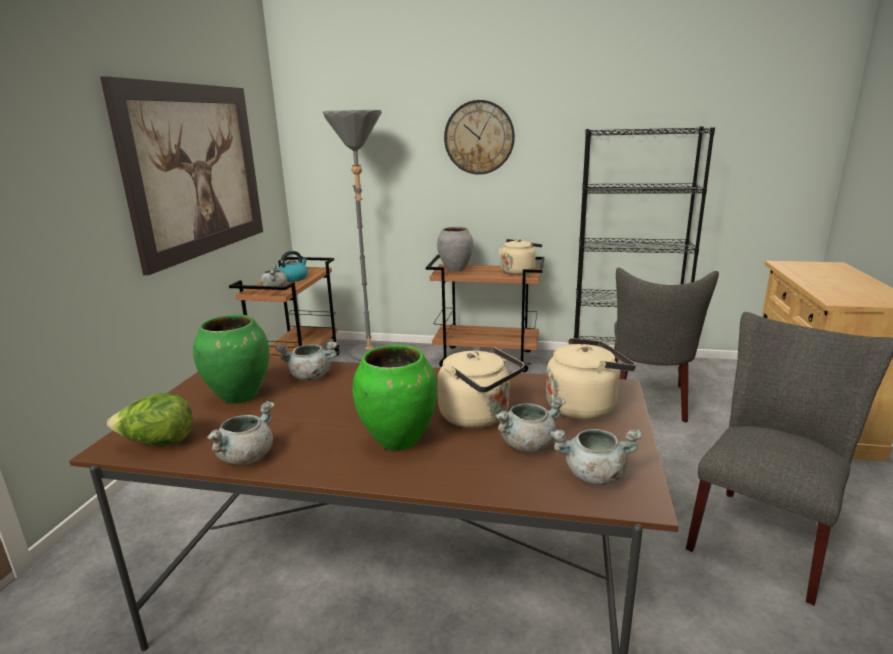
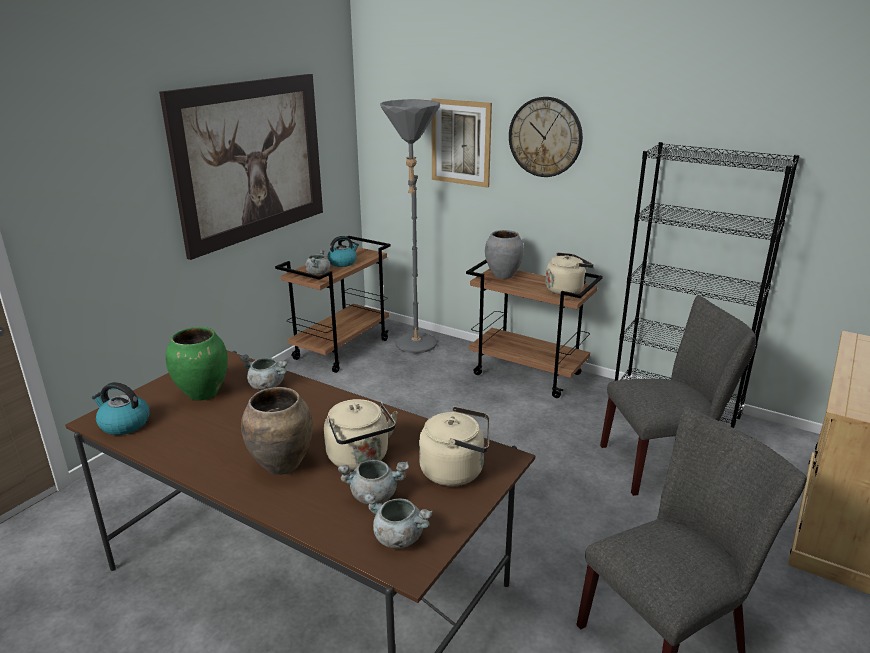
camera: 20 degrees right, 5 degrees up
(157, 443) = (124, 424): lettuce -> kettle
(246, 456) = (171, 451): grey cooking pot -> none
(395, 152) = (461, 142): none -> picture
(399, 440) = (283, 465): green vase -> brown vase
(648, 402) = (665, 463): grey chair -> grey chair turned 135 degrees counterclockwise

